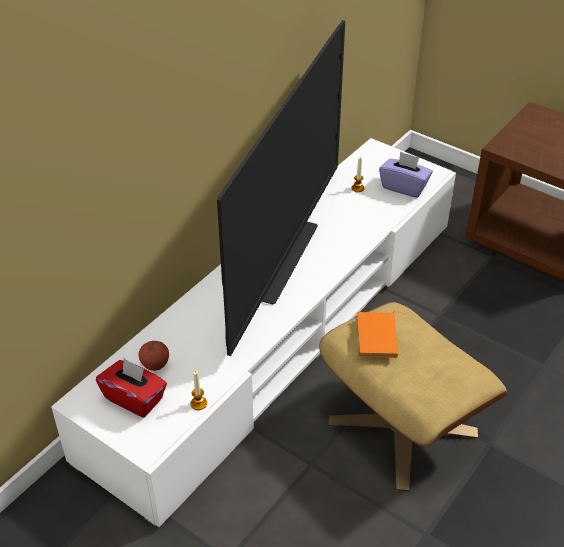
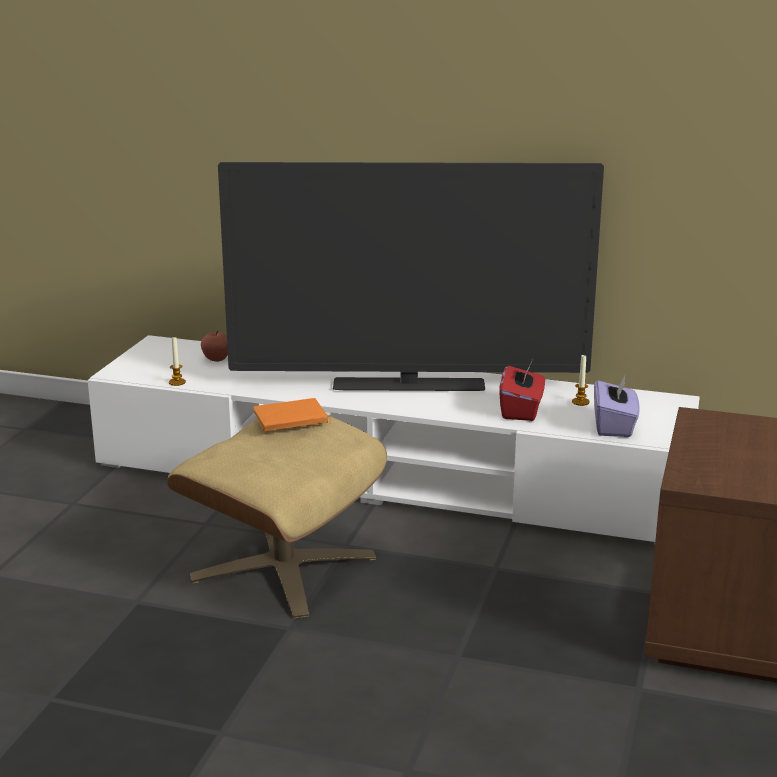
camera: 70 degrees right, 20 degrees down
(134, 398) = (171, 359): red tissue box -> red tissue box (521, 410)

